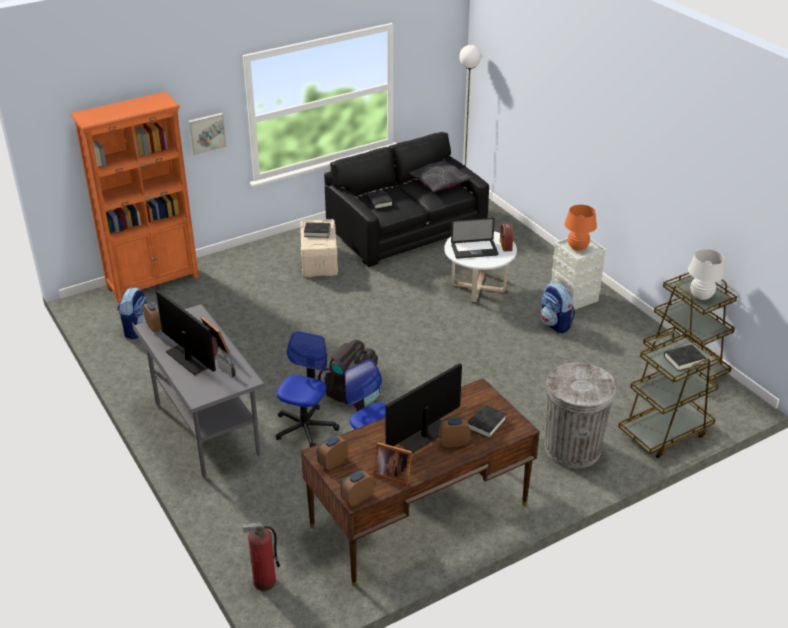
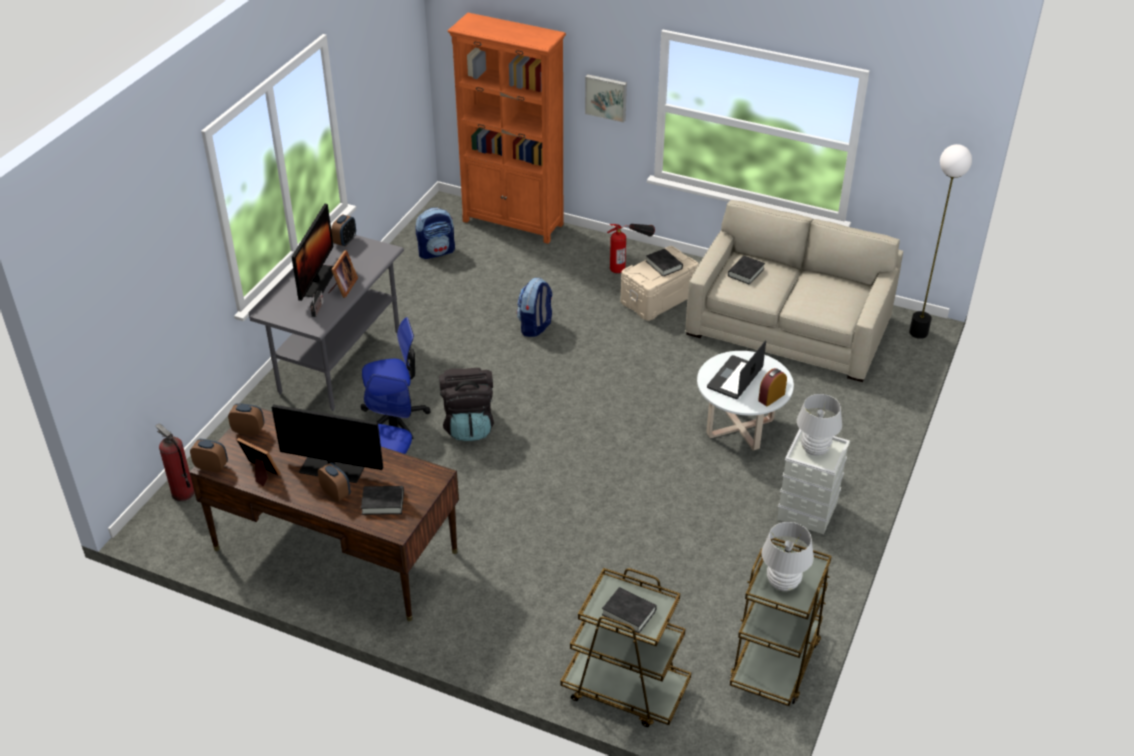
camera: 55 degrees right, 5 degrees up
(268, 256) = (629, 264): none -> fire extinguisher
(392, 474) = (260, 473): picture frame -> picture frame turned 135 degrees clockwise
(406, 228) = (790, 326): black sofa -> beige sofa
(439, 182) = (840, 293): grey pillow -> none
(474, 250) = (735, 378): laptop -> laptop turned 75 degrees clockwise
(555, 324) = (736, 517): backpack -> backpack (535, 326)
(572, 449) = (527, 621): grey trash can -> none
(578, 247) = (814, 450): orange table lamp -> white table lamp

